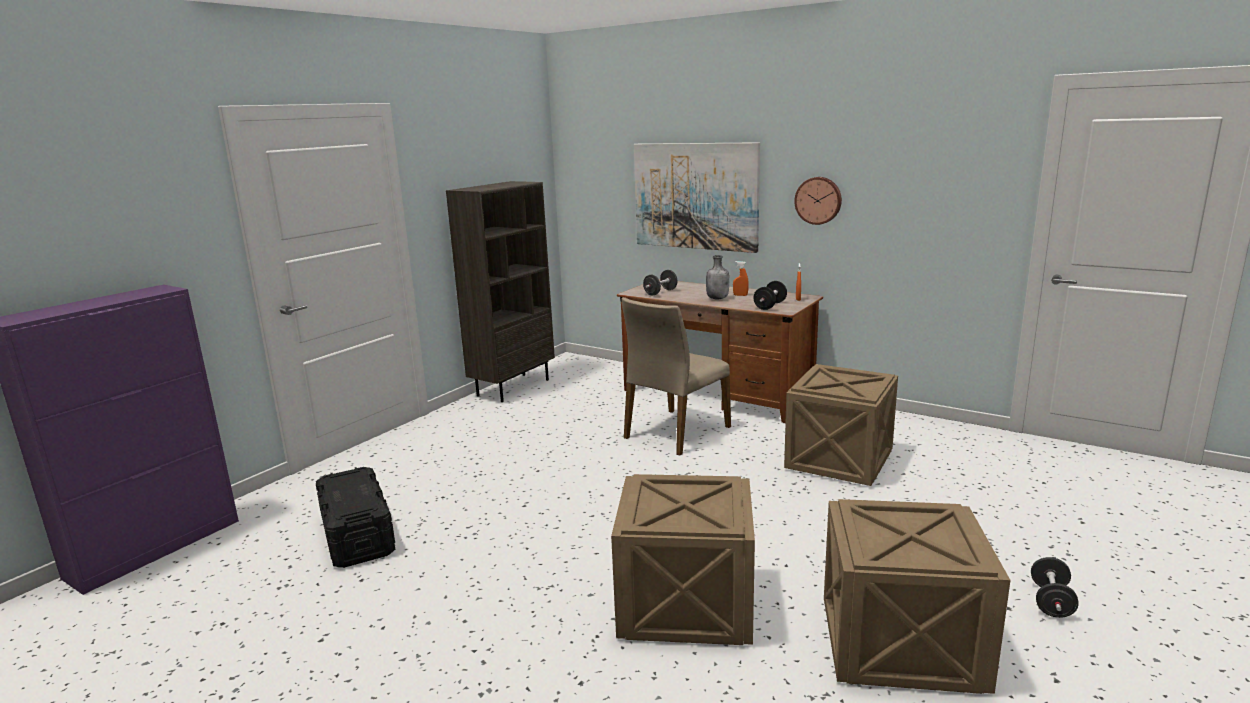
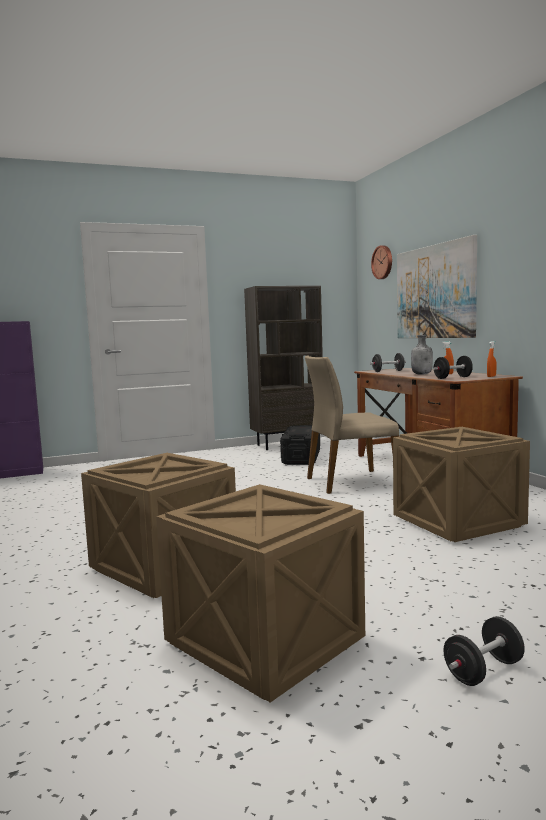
camera: 35 degrees right, 10 degrees down
(357, 535) = (75, 489): black storage box -> black storage box (301, 457)
(818, 200) = (520, 281): wall clock -> wall clock (383, 262)

